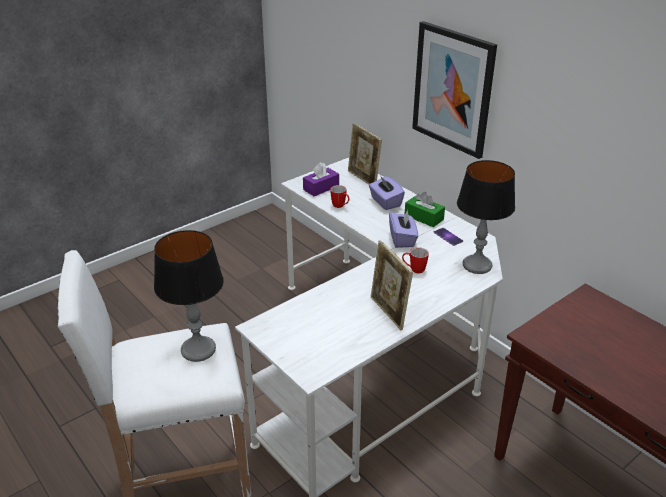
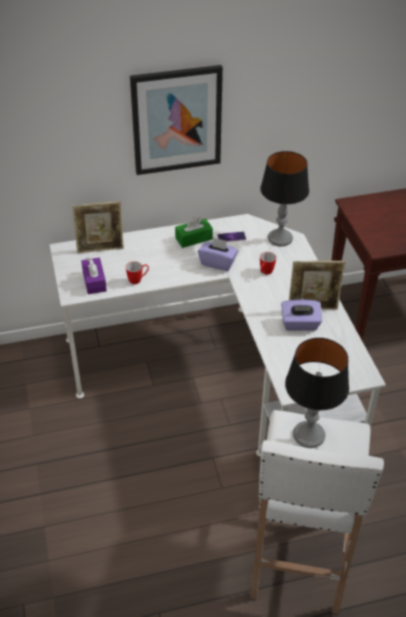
camera: 65 degrees left, 10 degrees up
(385, 202) = (152, 250): purple tissue box -> purple tissue box (300, 324)

